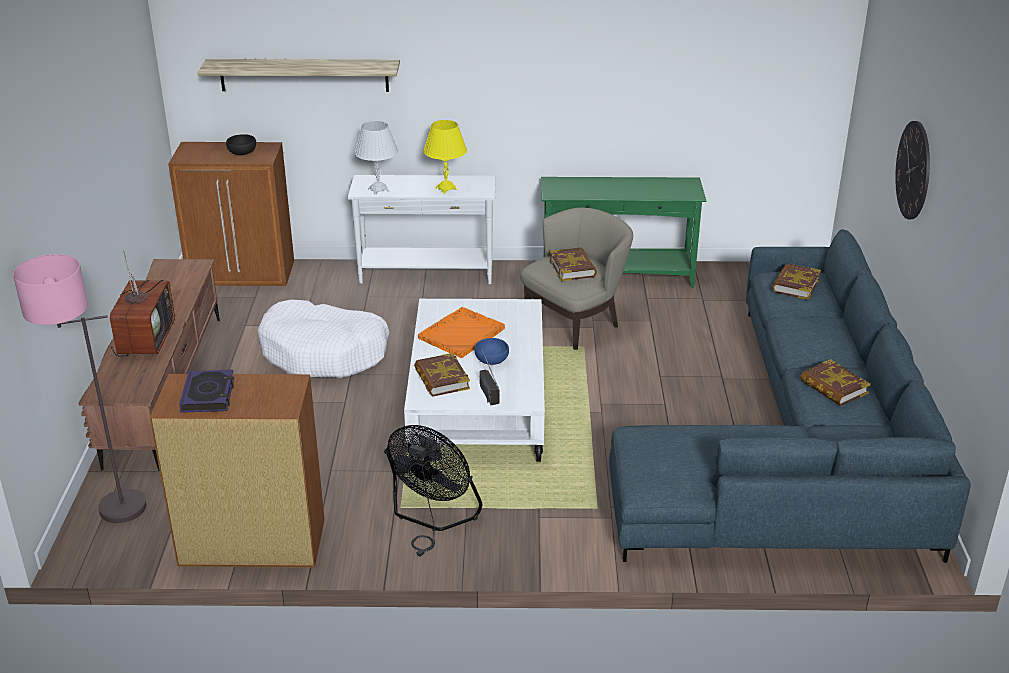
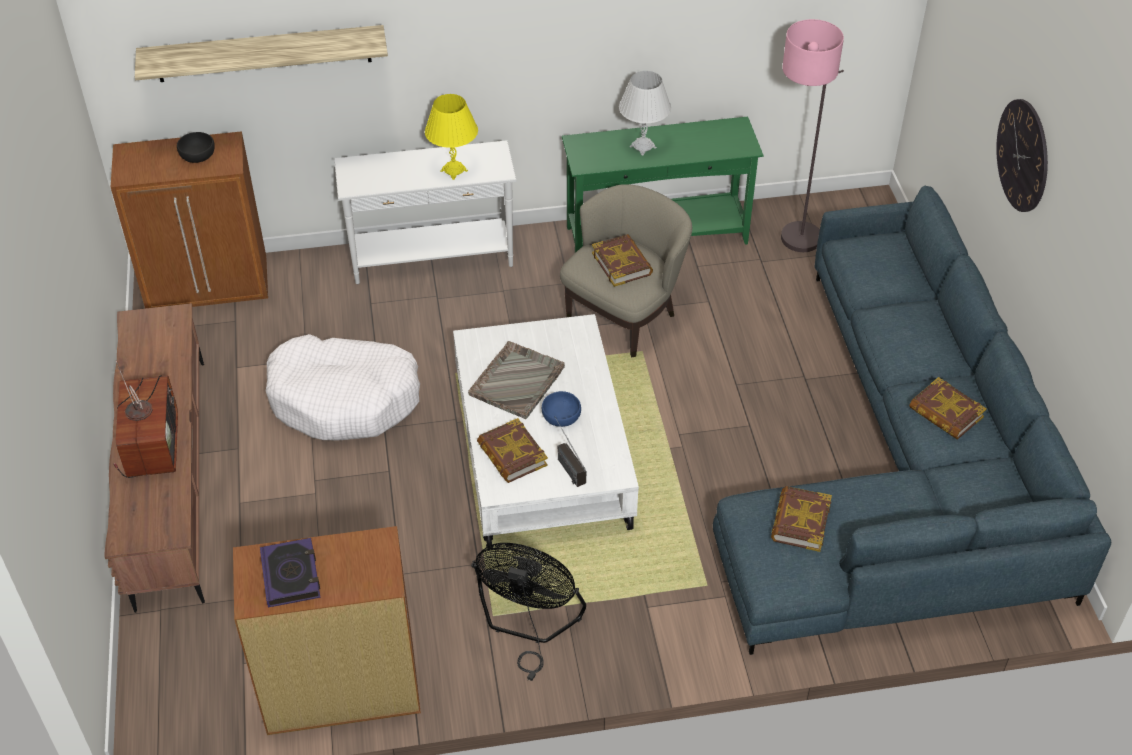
camera: 10 degrees left, 15 degrees up
(108, 511) = (162, 669): pink floor lamp -> pink floor lamp (790, 242)
(378, 190) = (372, 182): white table lamp -> white table lamp (643, 147)
(462, 333) = (517, 380): orange tray -> grey tray
(795, 285) = (877, 260): book -> book (800, 522)

